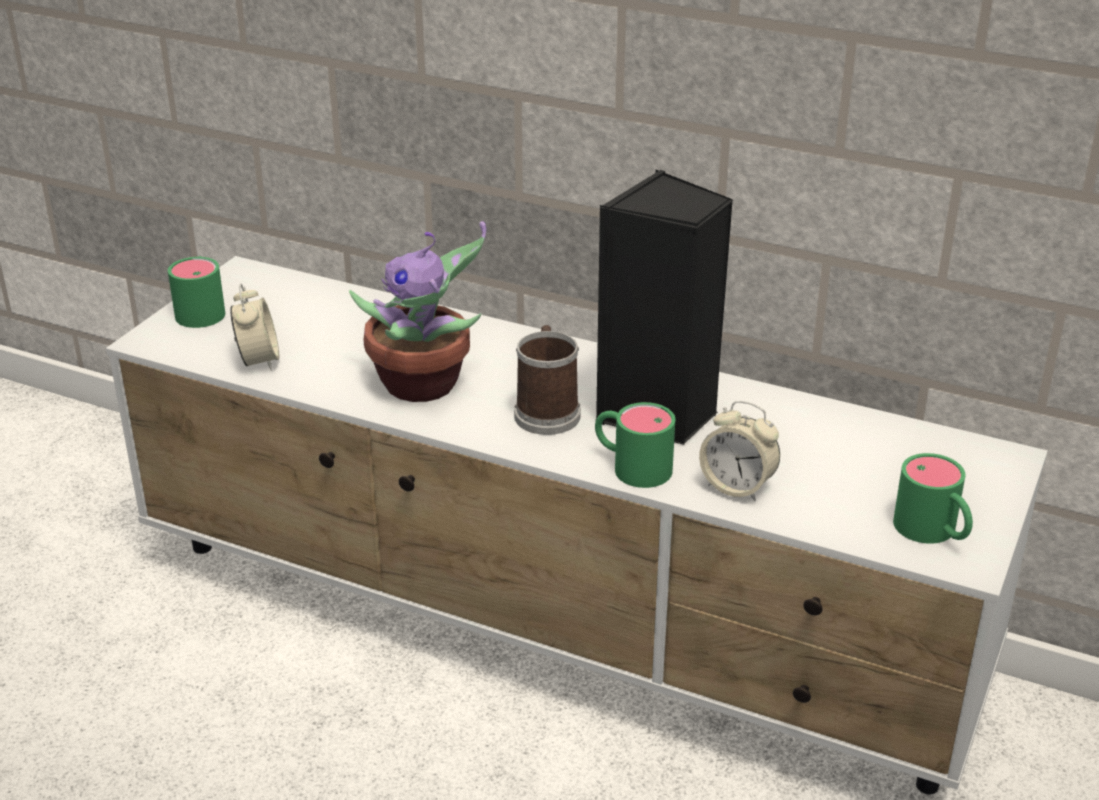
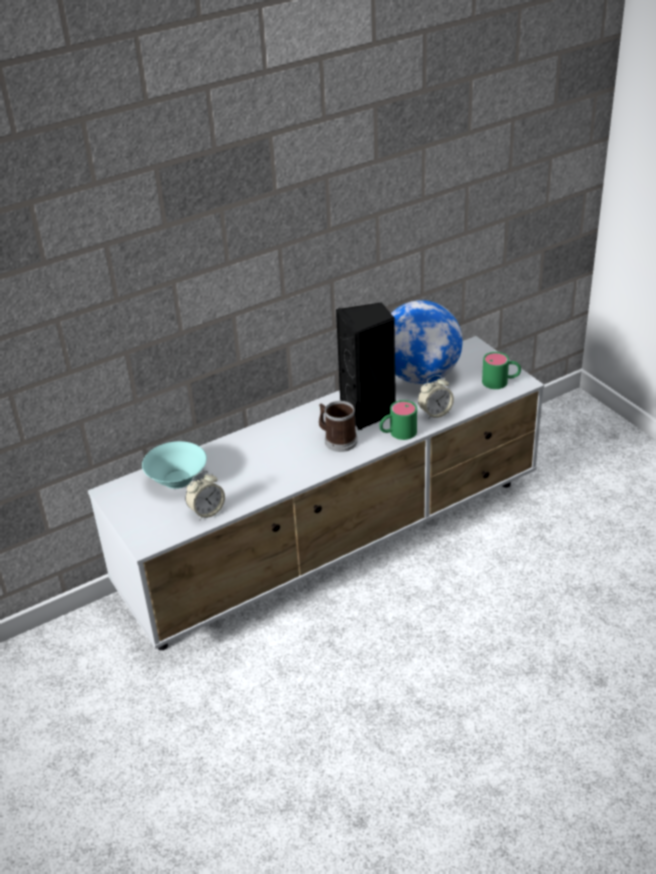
camera: 55 degrees left, 5 degrees up
(202, 309) = (134, 517): green mug -> none
(258, 360) = (207, 511): alarm clock -> alarm clock turned 120 degrees clockwise
(315, 309) = (177, 479): none -> turquoise bowl
(424, 385) = (282, 467): potted plant -> none
(831, 431) = (420, 376): none -> globe

